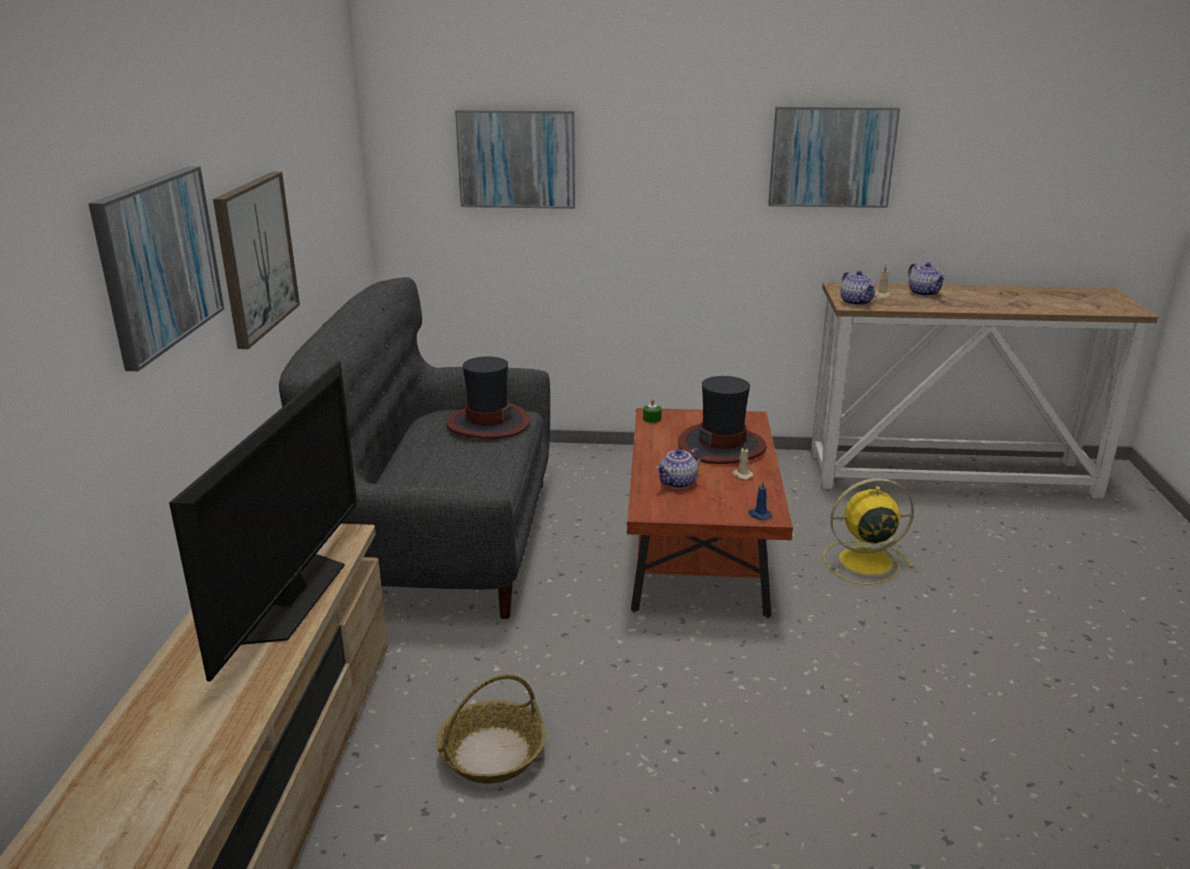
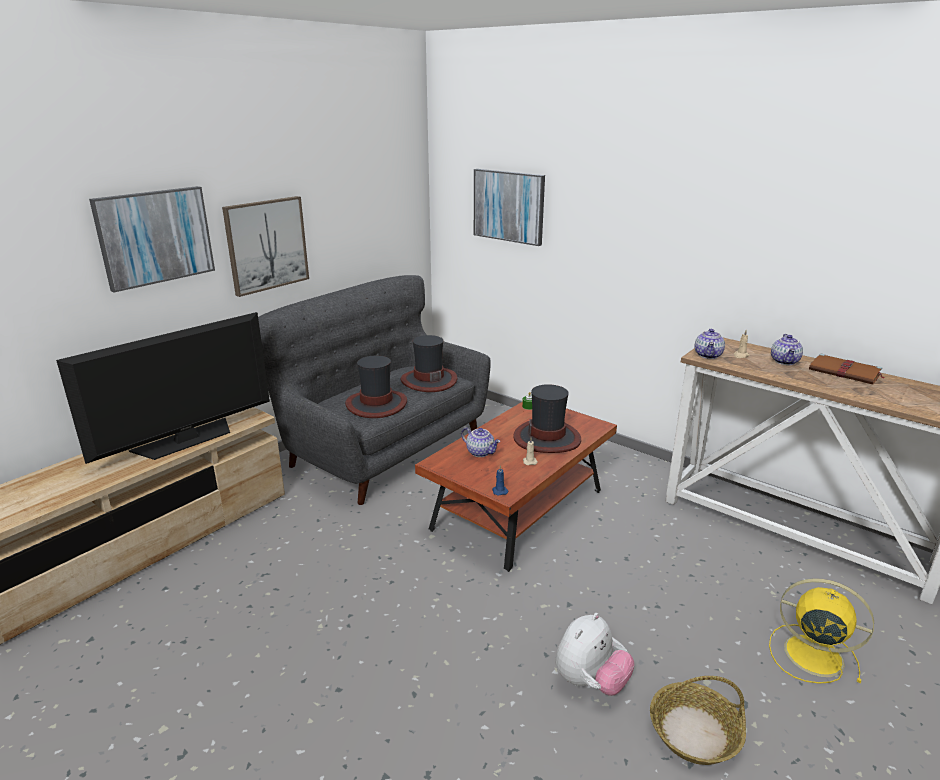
camera: 35 degrees right, 0 degrees up
(466, 471) = (376, 404): none -> hat
(492, 754) = (259, 574): basket -> basket (693, 733)
(678, 483) = (481, 452): teapot -> teapot turned 135 degrees counterclockwise
(831, 157) = (728, 230): picture -> none
(863, 561) = (627, 564): yellow fan -> yellow fan (810, 654)
(965, 681) = (590, 682): none -> plush toy
(981, 291) = (845, 372): none -> brown book

